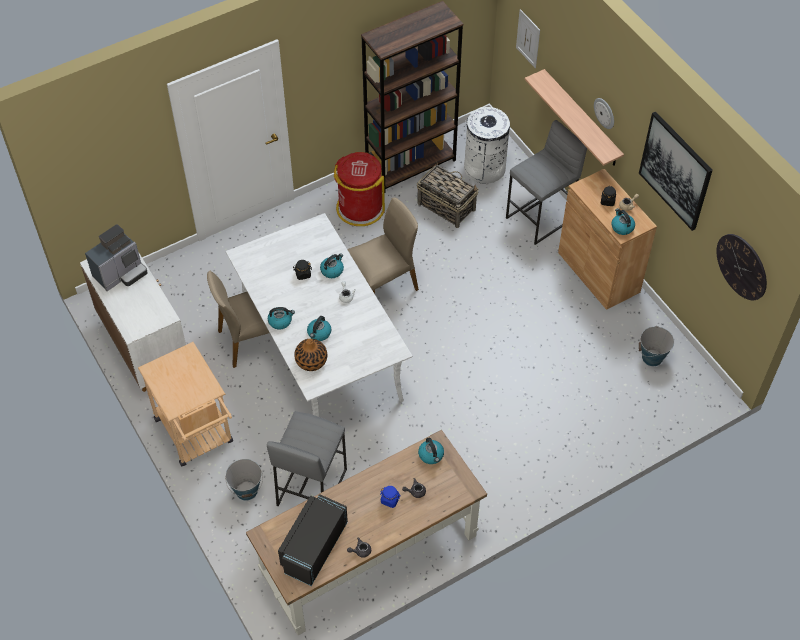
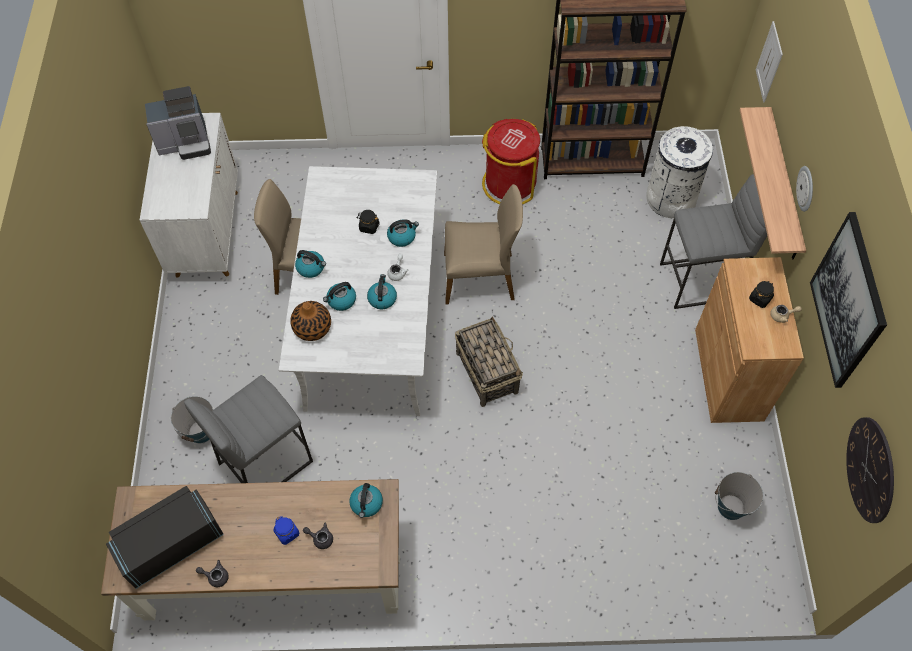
camera: 30 degrees right, 5 degrees up
(197, 436) = (193, 348): beige cart -> none
(446, 206) = (602, 222): basket -> basket (486, 371)
(622, 227) = (758, 339): kettle -> kettle (382, 298)

